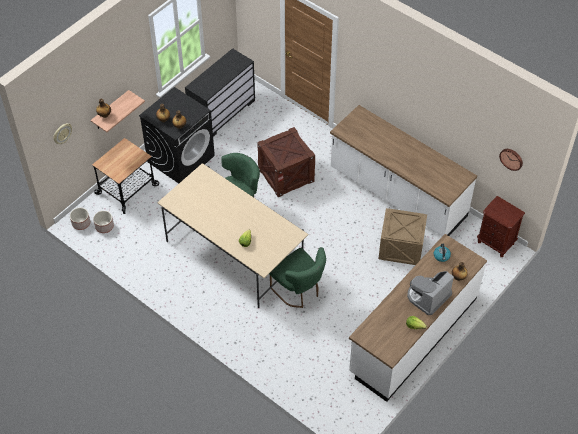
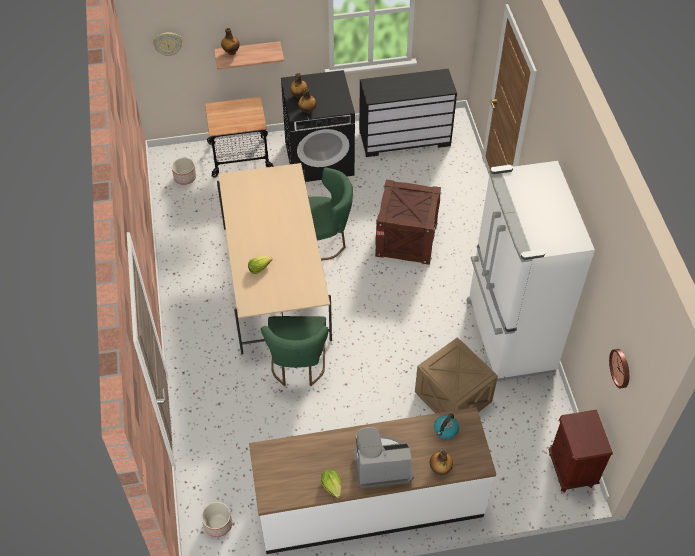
camera: 40 degrees right, 0 degrees up
(81, 223) = (168, 161): planter -> planter (217, 524)
(397, 193) = (508, 336): white counter -> white fridge

